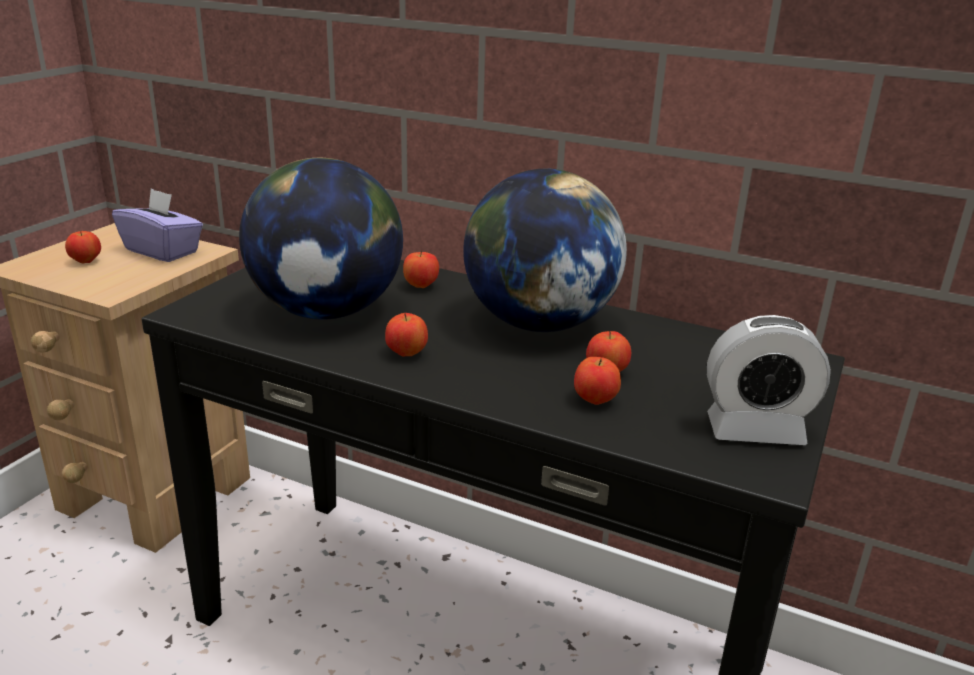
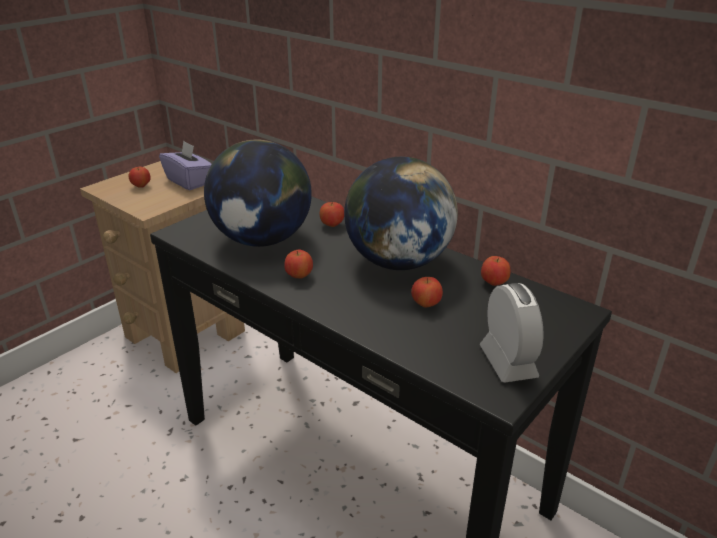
camera: 15 degrees right, 5 degrees up
(595, 400) = (407, 325): apple -> apple (494, 283)
(755, 430) = (508, 362): alarm clock -> alarm clock turned 120 degrees counterclockwise

